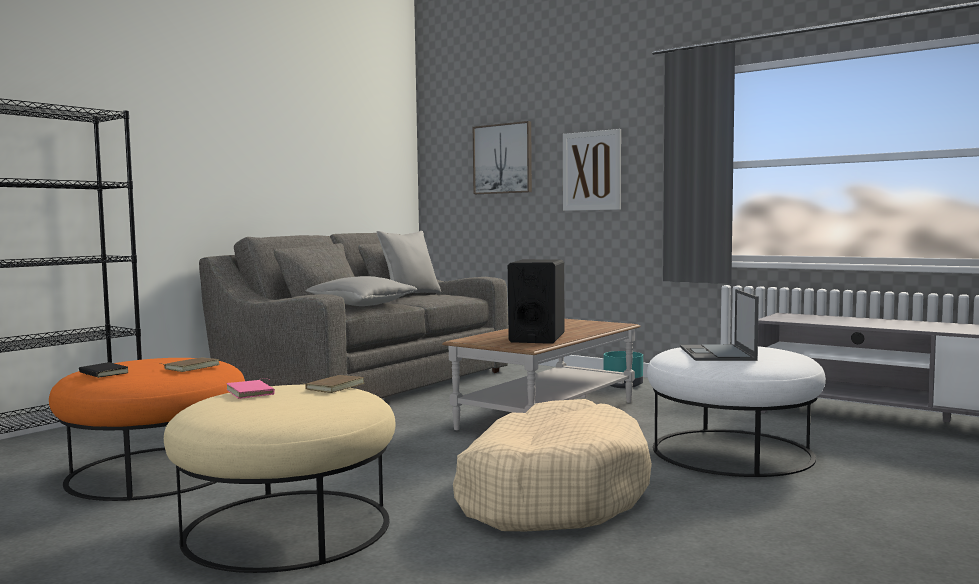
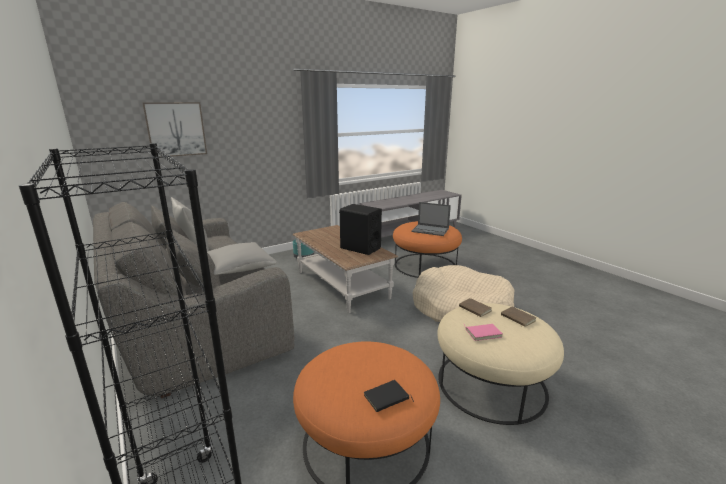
camera: 70 degrees left, 15 degrees up
(191, 367) = (384, 354): brown book -> brown book (517, 318)
(591, 171) = (251, 138): picture -> none
(732, 451) = (425, 265): white ottoman -> orange ottoman

